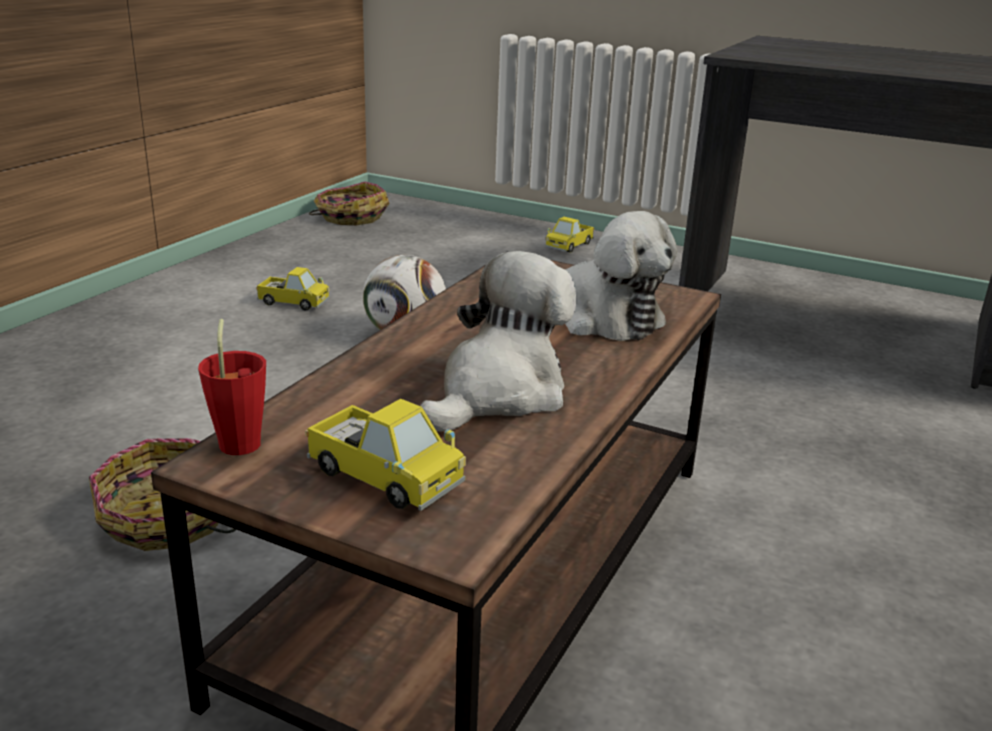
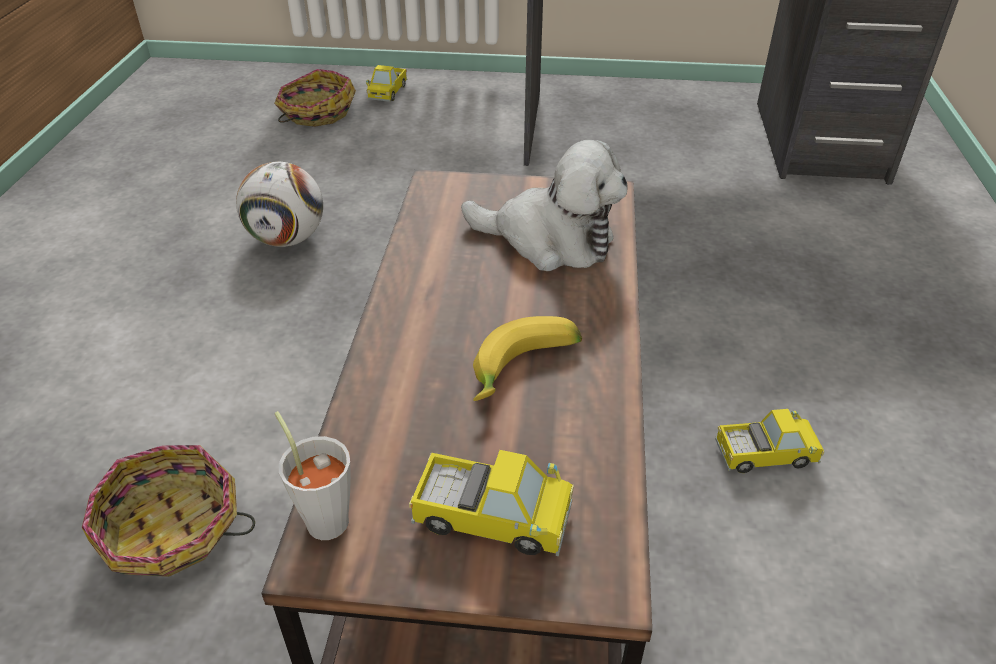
camera: 20 degrees left, 15 degrees up
(240, 439) = (323, 515): red cup -> grey cup
(293, 303) = (153, 226): toy truck -> toy truck (765, 455)
(350, 217) = (151, 99): basket -> basket (316, 113)
(499, 393) = (525, 370): plush toy -> banana

